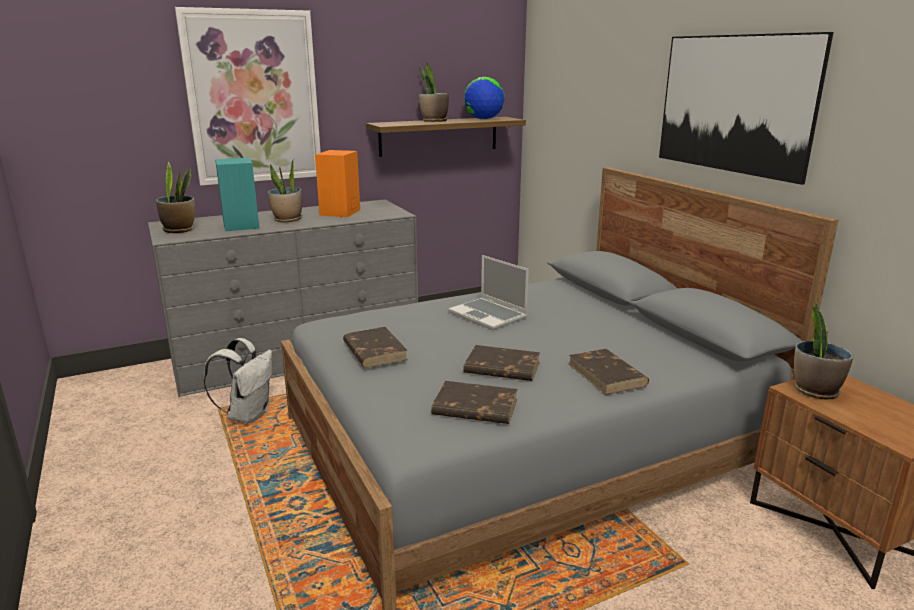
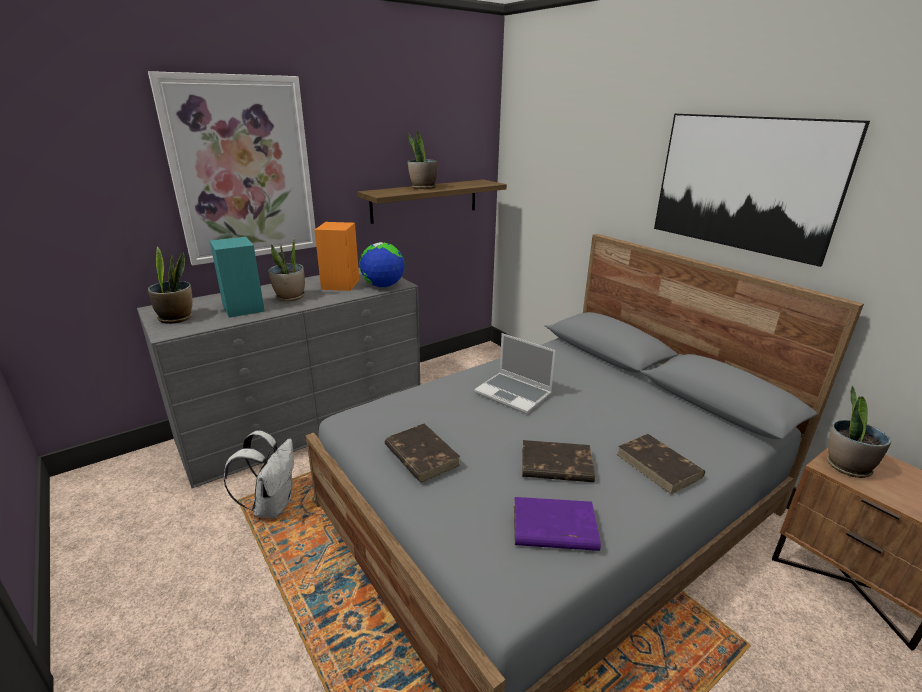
camera: 10 degrees left, 5 degrees up
(474, 407) = (553, 528): brown book -> purple book
(483, 119) = (468, 184): globe -> globe (383, 286)

